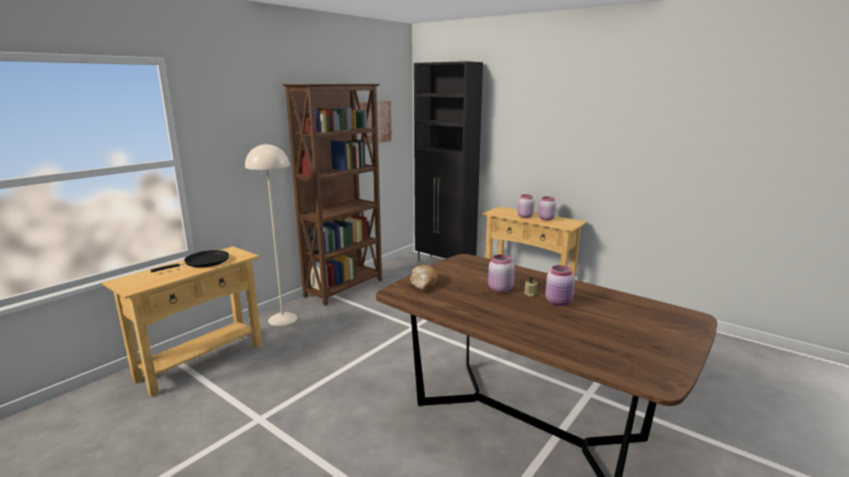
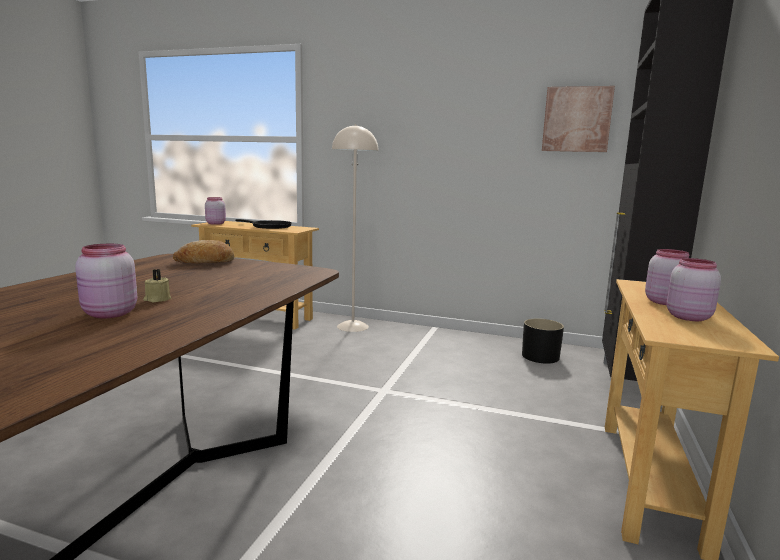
camera: 70 degrees right, 5 degrees down
(345, 288) = (454, 337): brown bookcase -> none
(397, 273) = (540, 356): none -> black planter
(499, 289) = (178, 286): pink jar -> pink jar (215, 223)

